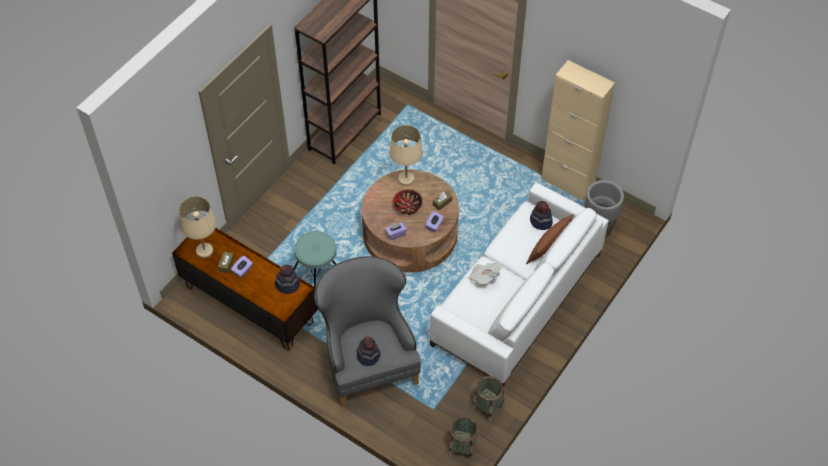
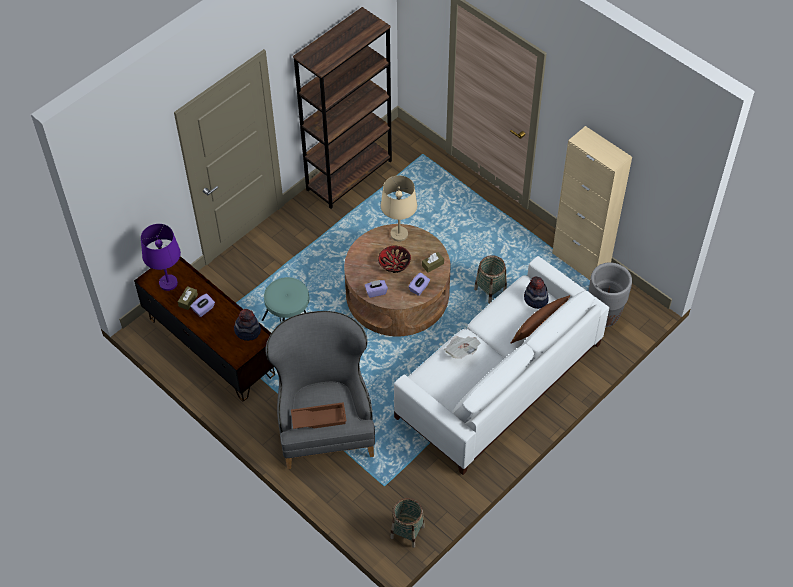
camera: 10 degrees right, 0 degrees up
(205, 251) = (168, 283): beige table lamp -> purple table lamp
(368, 355) = (319, 418): hat -> brown tray
(487, 407) = (443, 492): basket -> basket (490, 290)

